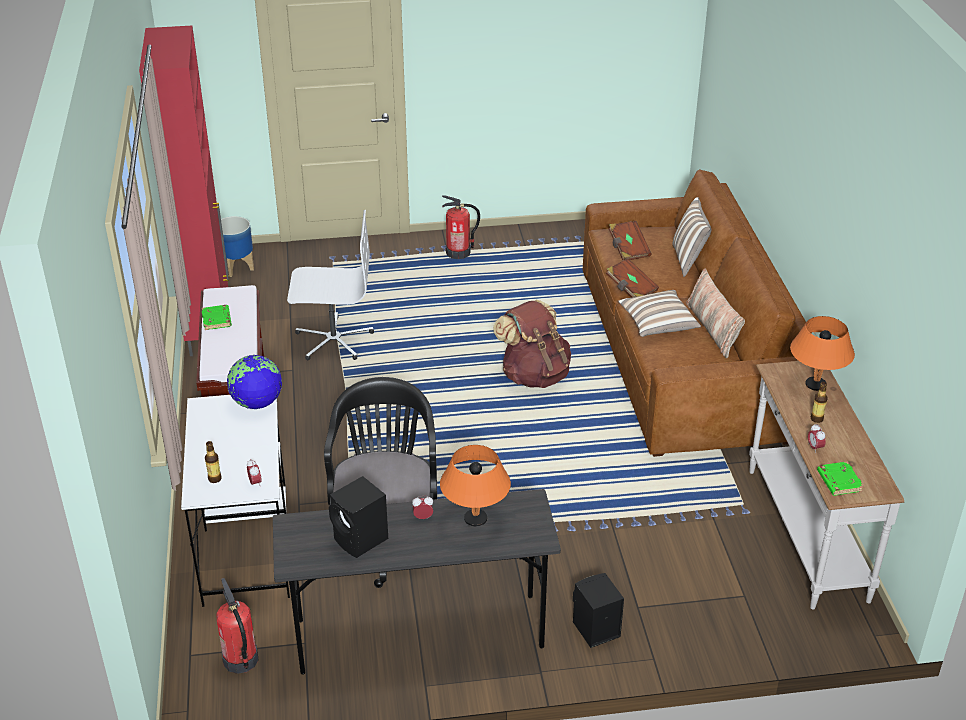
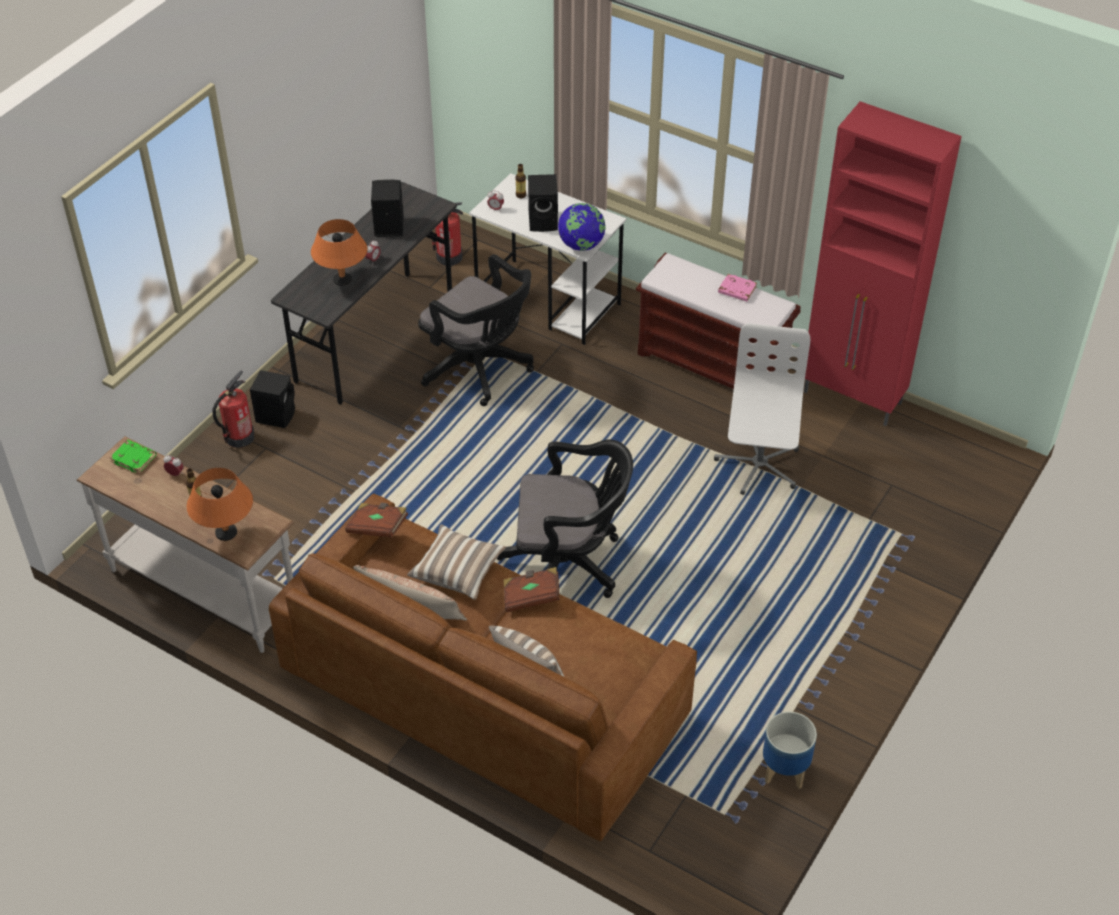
camera: 130 degrees right, 10 degrees up
(217, 320) = (736, 290): green book -> pink book
(238, 267) = (953, 463): planter -> planter (784, 771)
(243, 442) = (544, 221): none -> black speaker
(333, 340) = (758, 465): white office chair -> white office chair turned 150 degrees clockwise
(458, 253) = (831, 641): fire extinguisher -> fire extinguisher (239, 437)
(534, 375) = (568, 564): brown backpack -> black office chair
(628, 249) = (594, 640): brown book -> brown book (378, 527)

